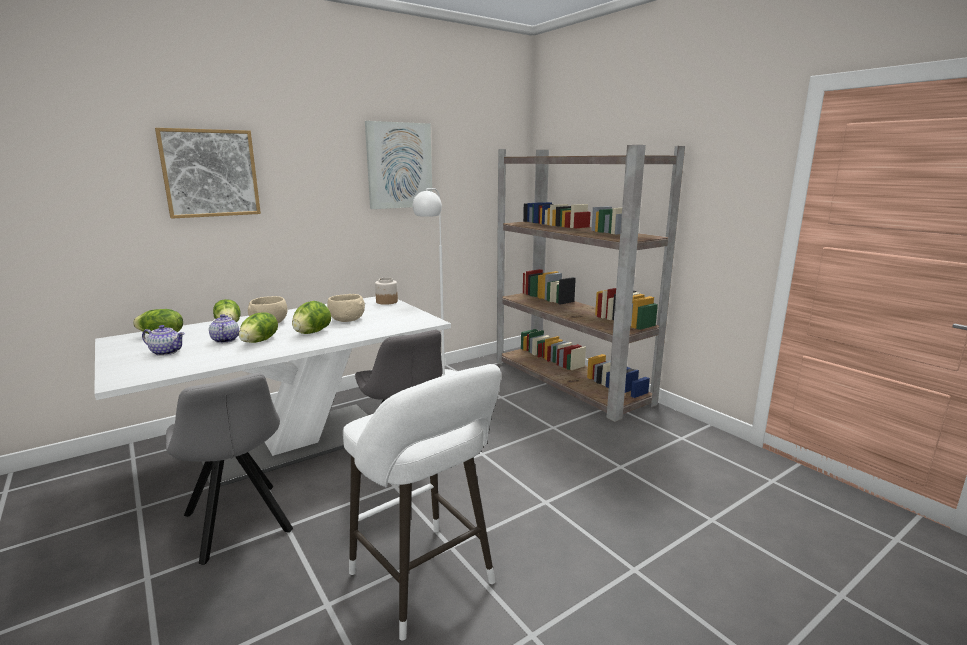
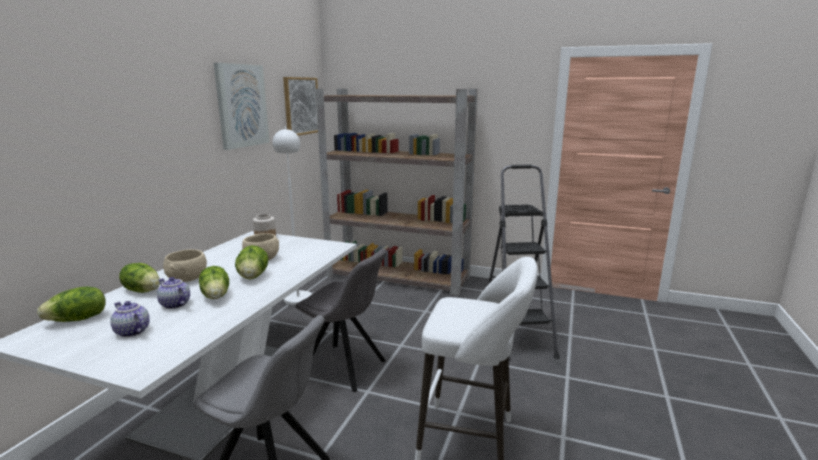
camera: 35 degrees left, 0 degrees up
(167, 352) = (131, 332): teapot -> teapot turned 120 degrees counterclockwise
(210, 173) = (81, 122): picture -> picture (301, 106)
(634, 489) = (516, 332): none -> step ladder

